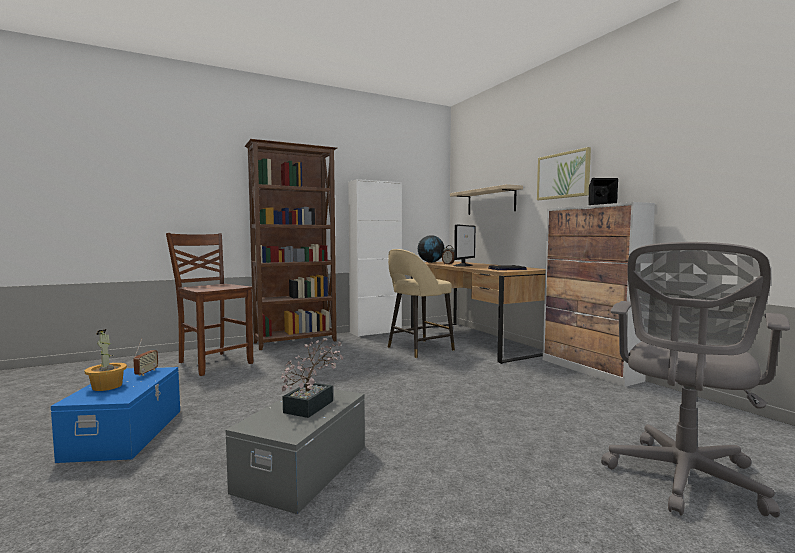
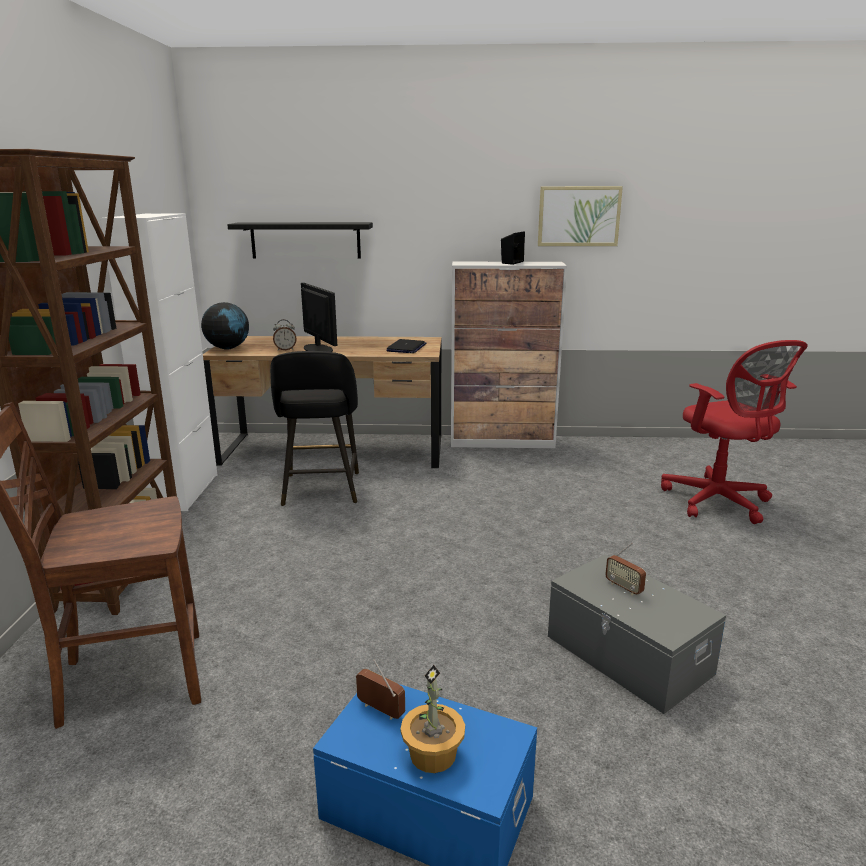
camera: 60 degrees left, 15 degrees up
(313, 404) = (624, 588): potted plant -> radio
(418, 349) = (321, 490): beige stool -> black stool
(491, 201) = (305, 240): beige shelf -> black shelf
(563, 175) = (442, 217): picture -> picture (578, 216)
(683, 480) = (719, 502): grey office chair -> red office chair

